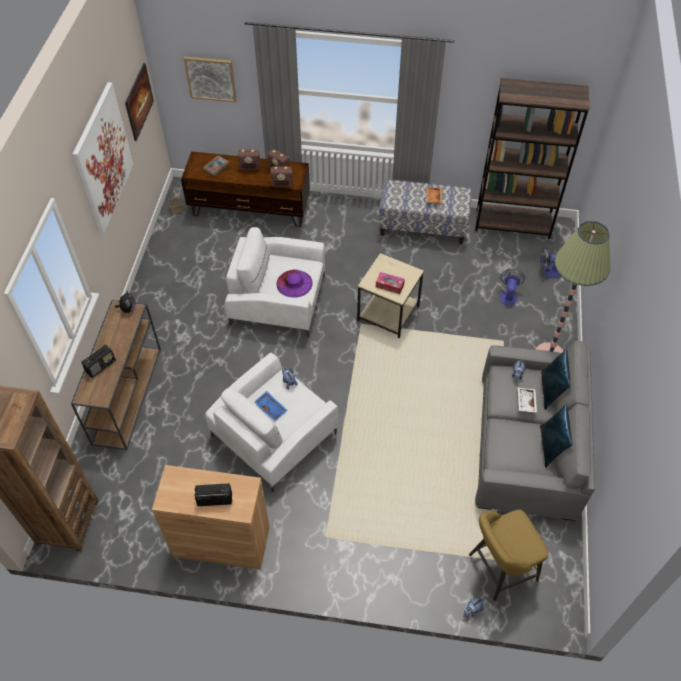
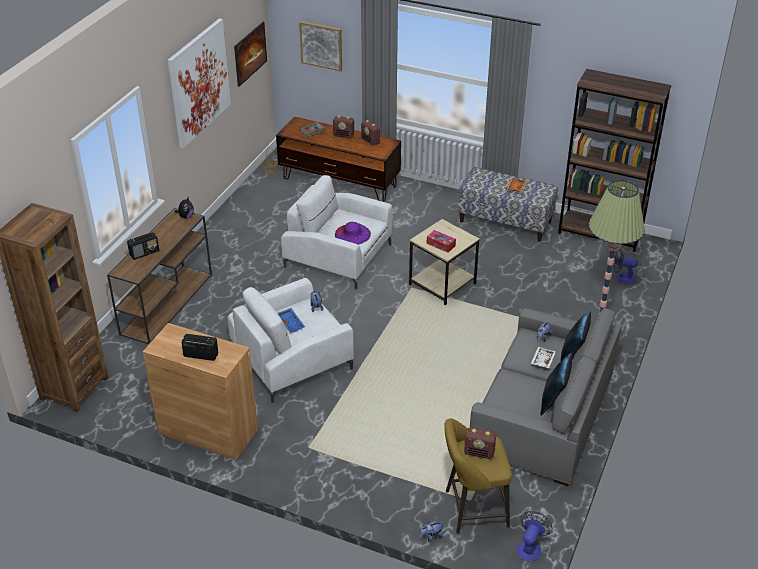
camera: 15 degrees right, 15 degrees down
(282, 184) = (369, 152): radio -> radio (479, 453)
(508, 295) = (572, 290): fan -> fan (530, 547)

